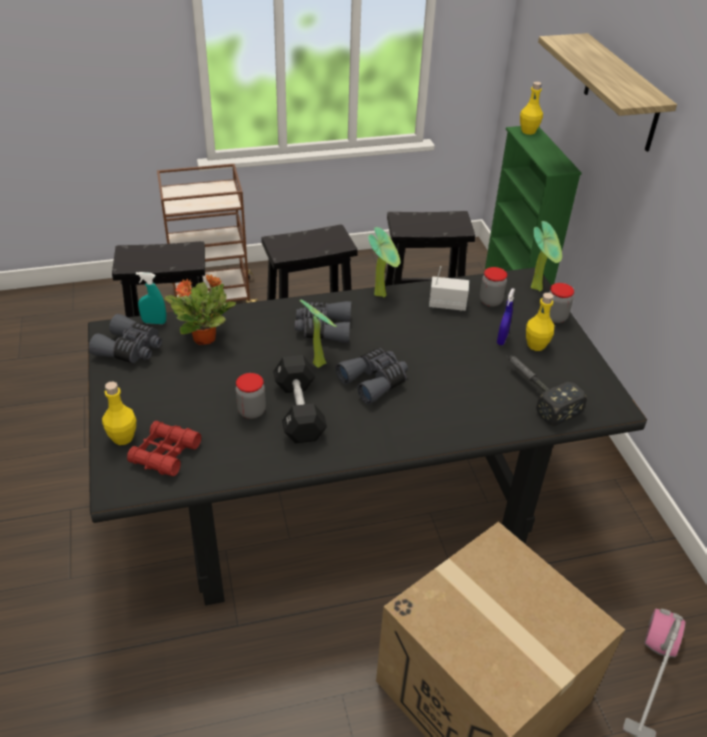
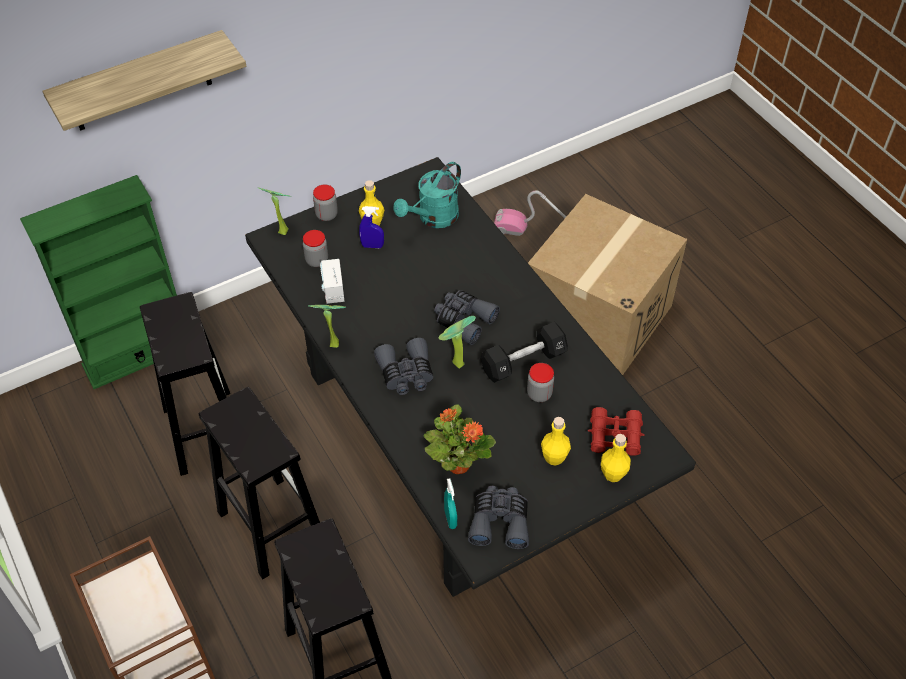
camera: 105 degrees left, 10 degrees up
(528, 131) = (43, 222): yellow bottle -> yellow bottle (554, 457)
(535, 391) = (433, 218): hammer -> turquoise watering can

